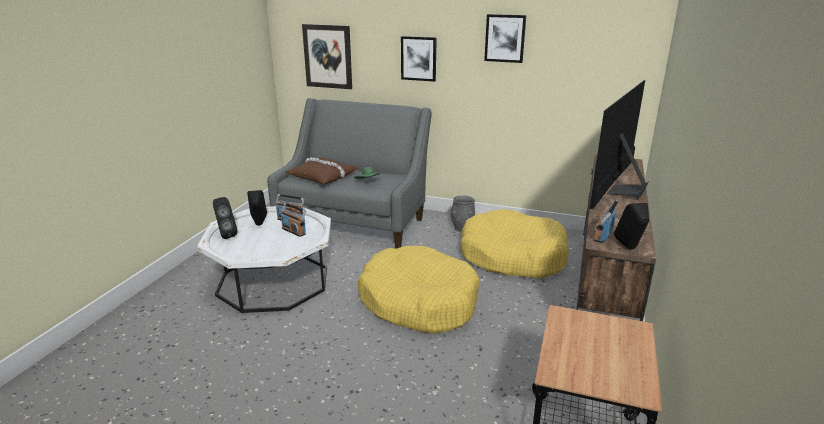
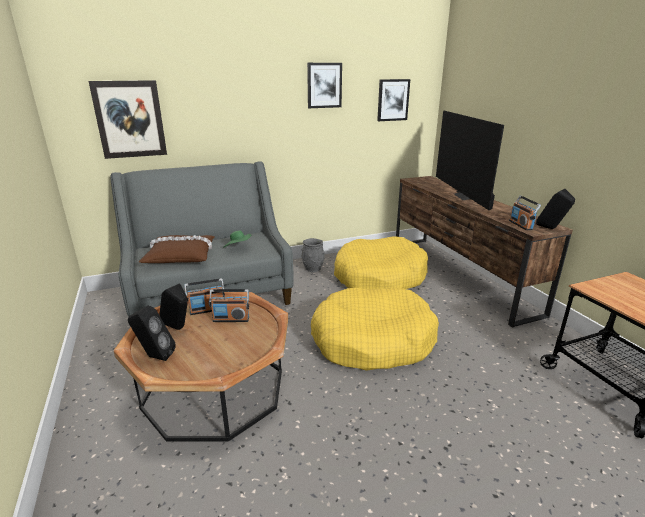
camera: 40 degrees left, 0 degrees up
(273, 281) = (214, 389): white coffee table -> brown coffee table
(418, 58) = (242, 112): picture -> picture (393, 100)

